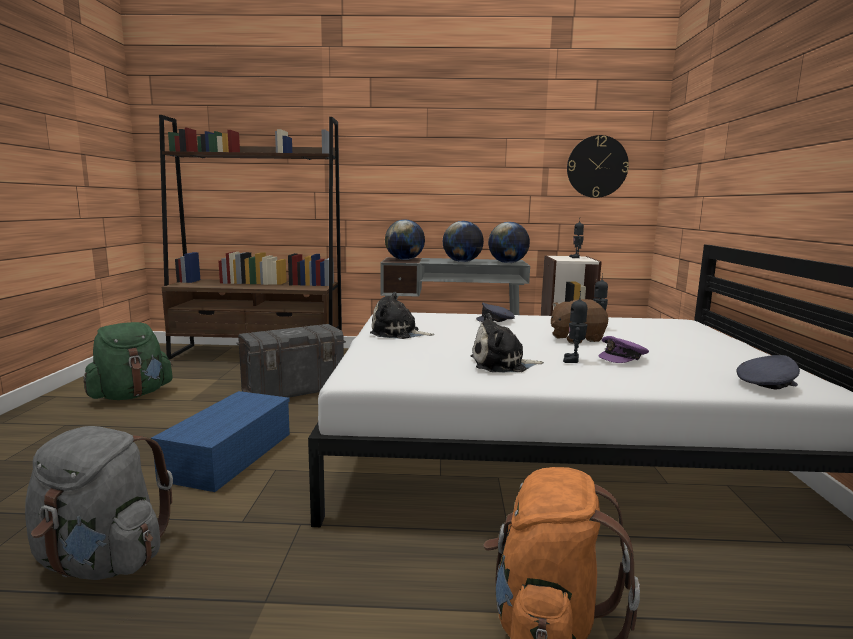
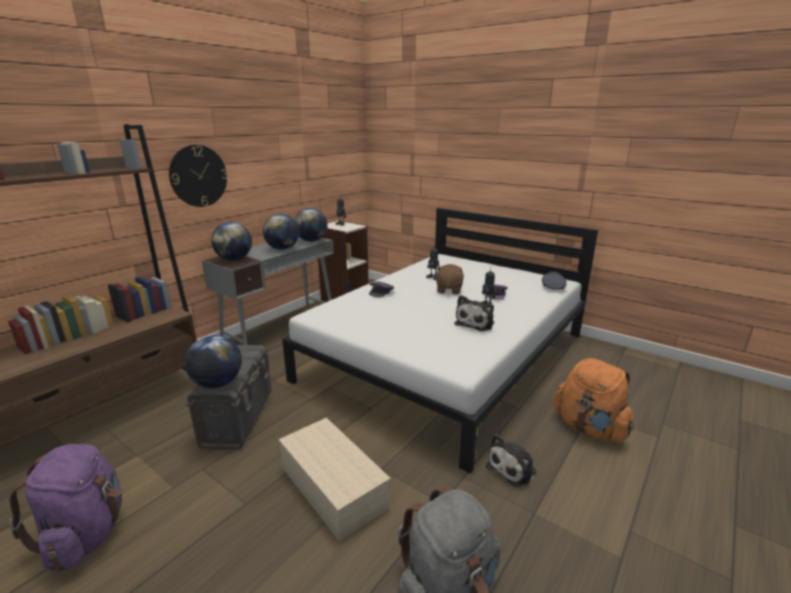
camera: 55 degrees left, 10 degrees up
(131, 395) = (86, 534): green backpack -> purple backpack
(229, 454) = (331, 487): blue storage box -> beige storage box
(261, 335) = (217, 383): none -> globe
(398, 333) = (373, 329): plush toy -> plush toy (513, 468)
(597, 166) = (335, 153): wall clock -> wall clock (198, 176)

